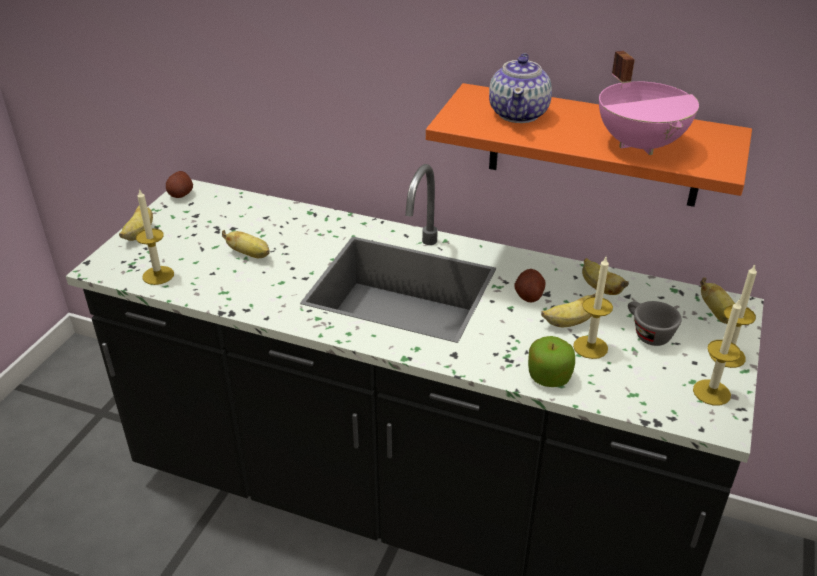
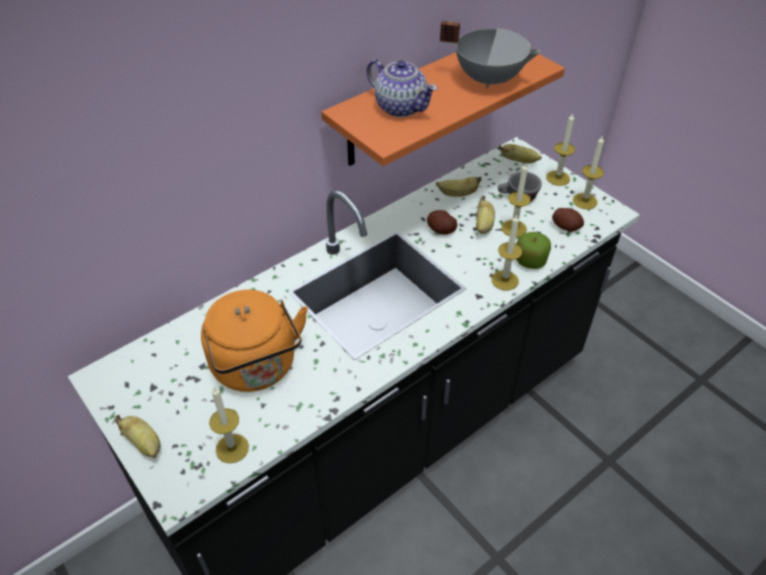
camera: 60 degrees left, 10 degrees up
(181, 194) = (101, 387): potato -> potato (566, 226)
(250, 255) = (257, 368): banana -> orange kettle
(497, 366) = (504, 280): none -> candle
(641, 144) = (488, 79): pink cooking pot -> grey cooking pot

